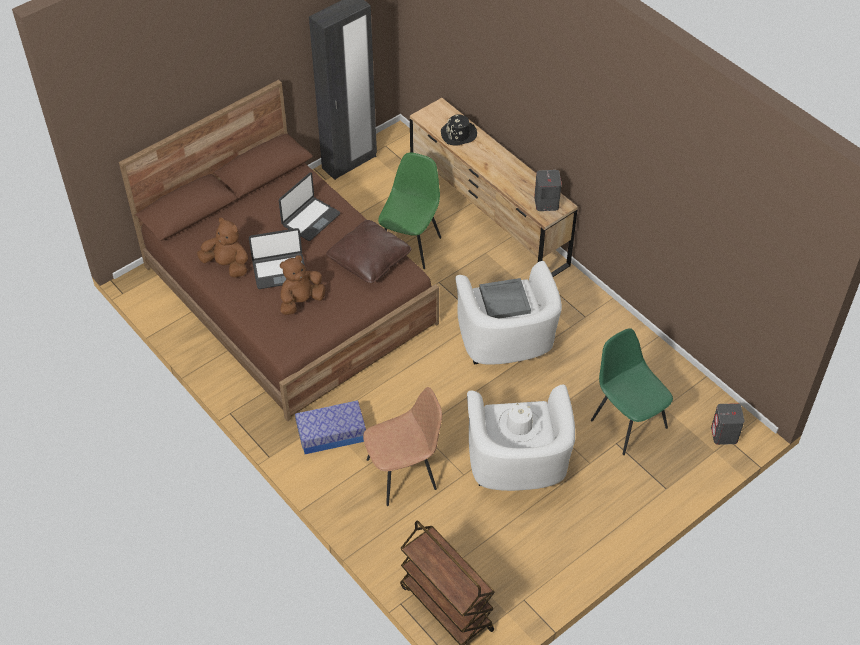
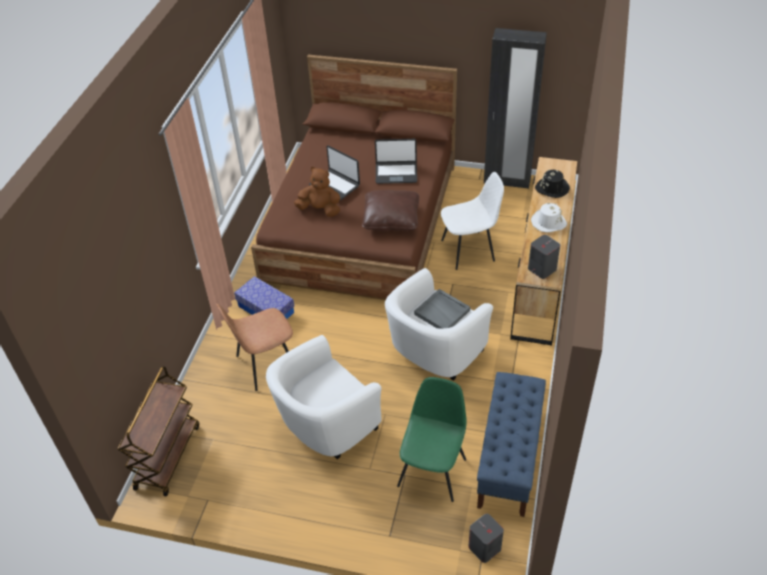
camera: 55 degrees right, 5 degrees down
(227, 265) = (317, 162): brown plush toy -> none
(403, 473) = (265, 365): brown chair -> brown chair turned 120 degrees clockwise
(410, 245) = (469, 250): green chair -> white chair
(519, 425) = (330, 387): white hat -> white hat (548, 222)
(657, 367) = (509, 459): none -> blue bench

